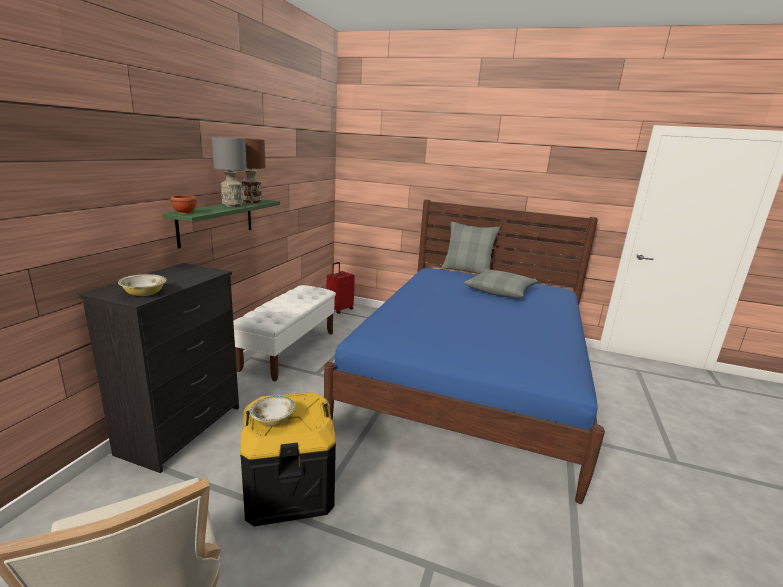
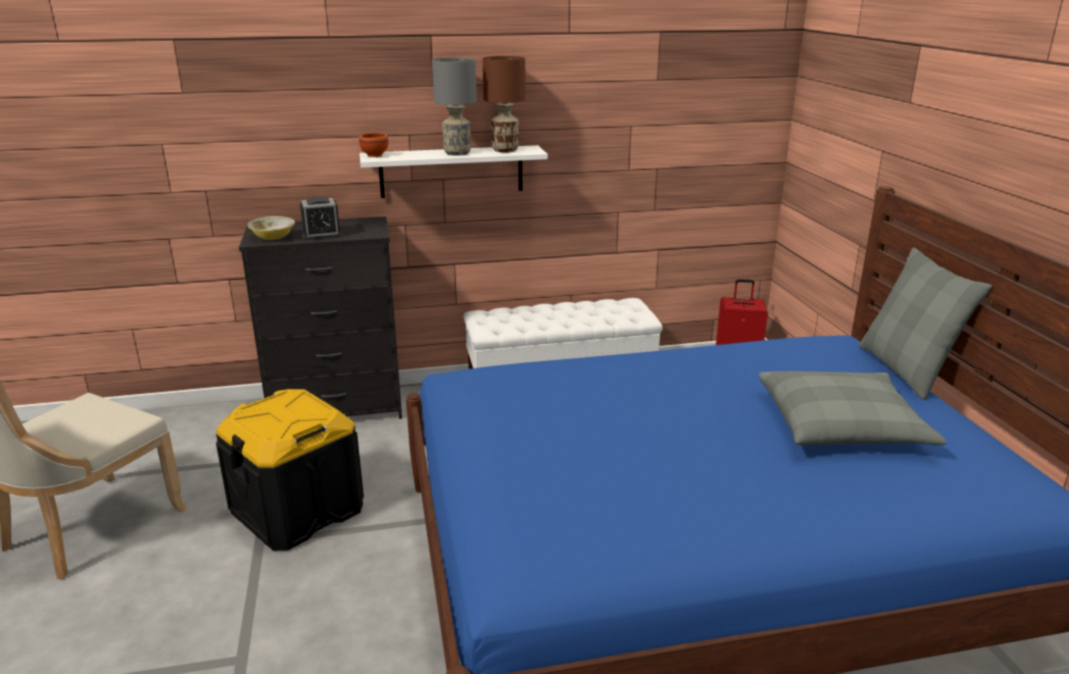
camera: 60 degrees right, 5 degrees up
(178, 282) = (321, 235): none -> alarm clock
(216, 221) = (451, 171): green shelf -> white shelf
(273, 420) = (262, 411): bowl -> none

